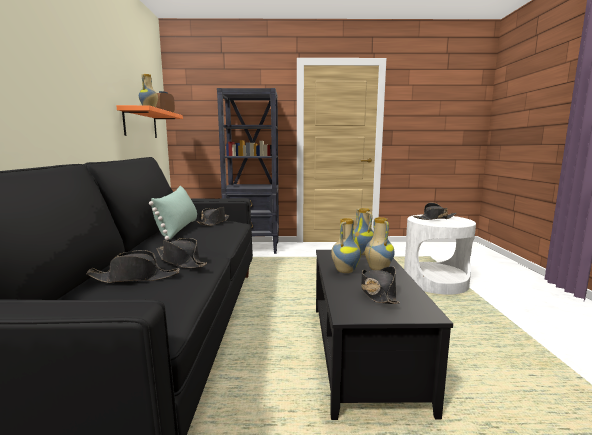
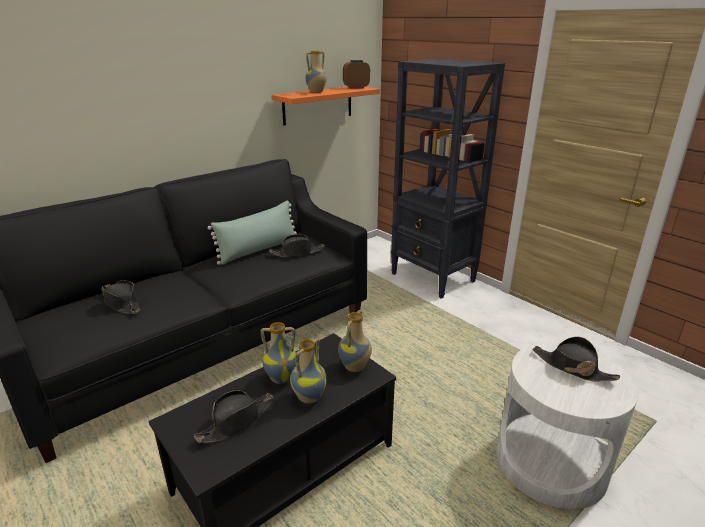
camera: 50 degrees right, 15 degrees up
(181, 261) = (169, 299): black hat -> none

